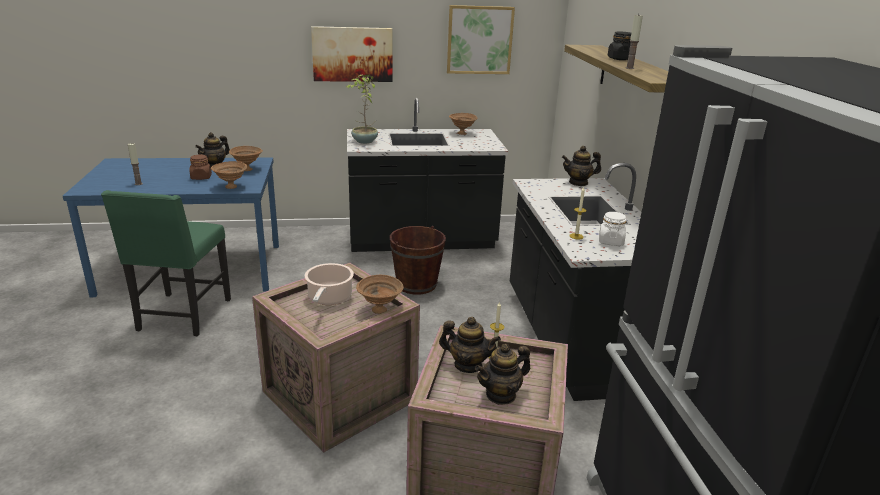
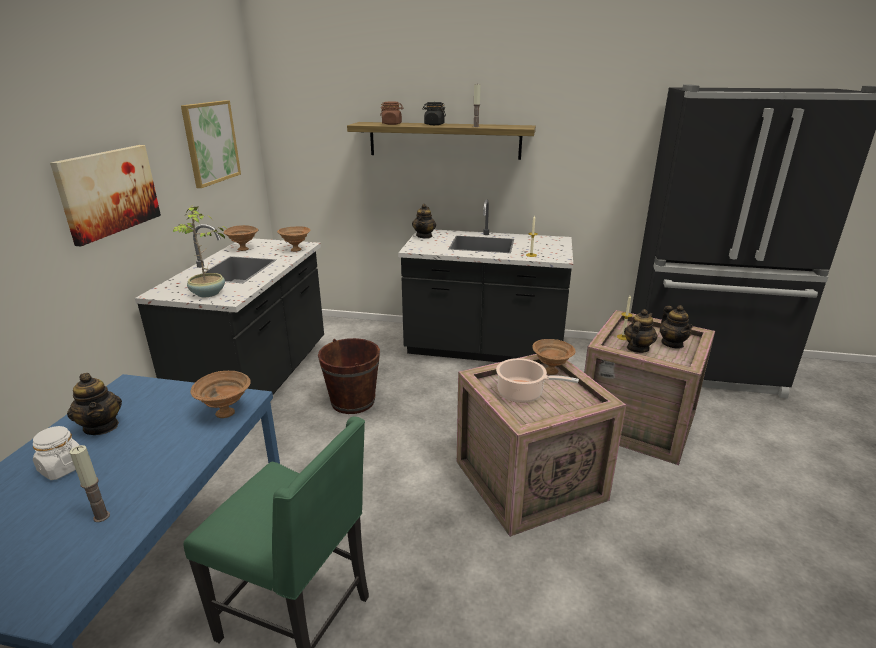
camera: 70 degrees left, 0 degrees up
(201, 177) = (147, 441): brown jar -> brown jar (392, 124)
(247, 169) = (158, 397): brown bowl -> brown bowl (295, 250)
(610, 241) = (542, 248): white jar -> white jar (62, 468)

